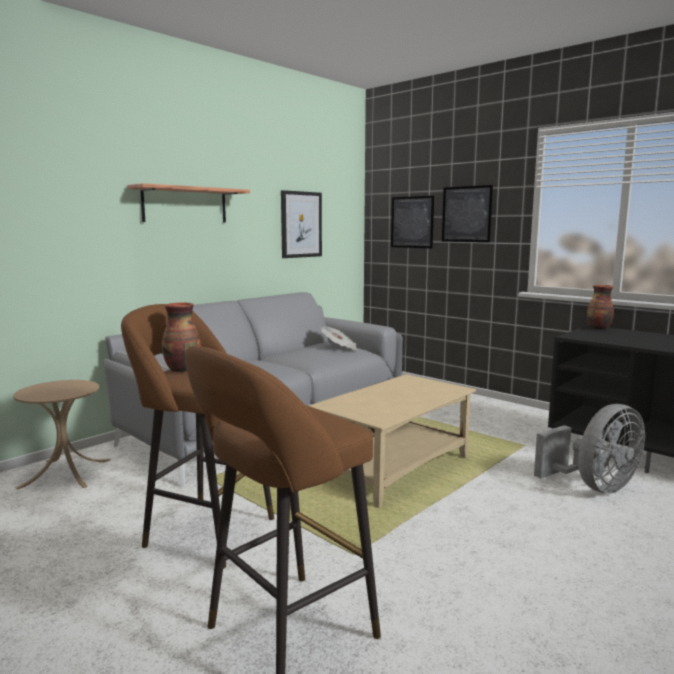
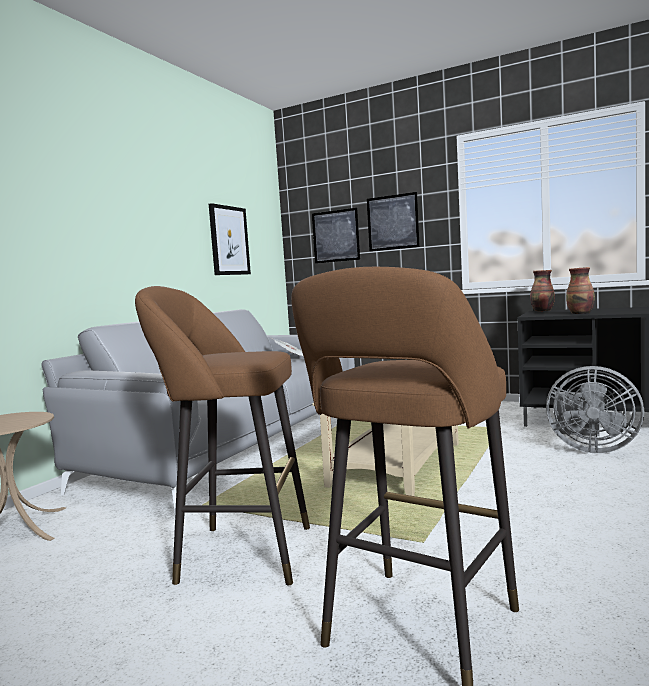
camera: 15 degrees left, 5 degrees down
(183, 369) = (207, 356): vase -> vase (581, 313)
(185, 205) = (118, 212): shelf -> none
(595, 487) = (590, 448): grey fan -> grey fan turned 75 degrees clockwise

